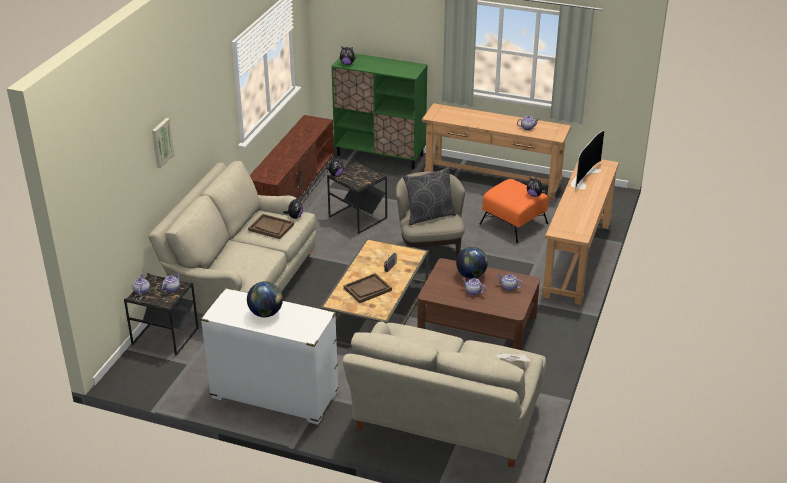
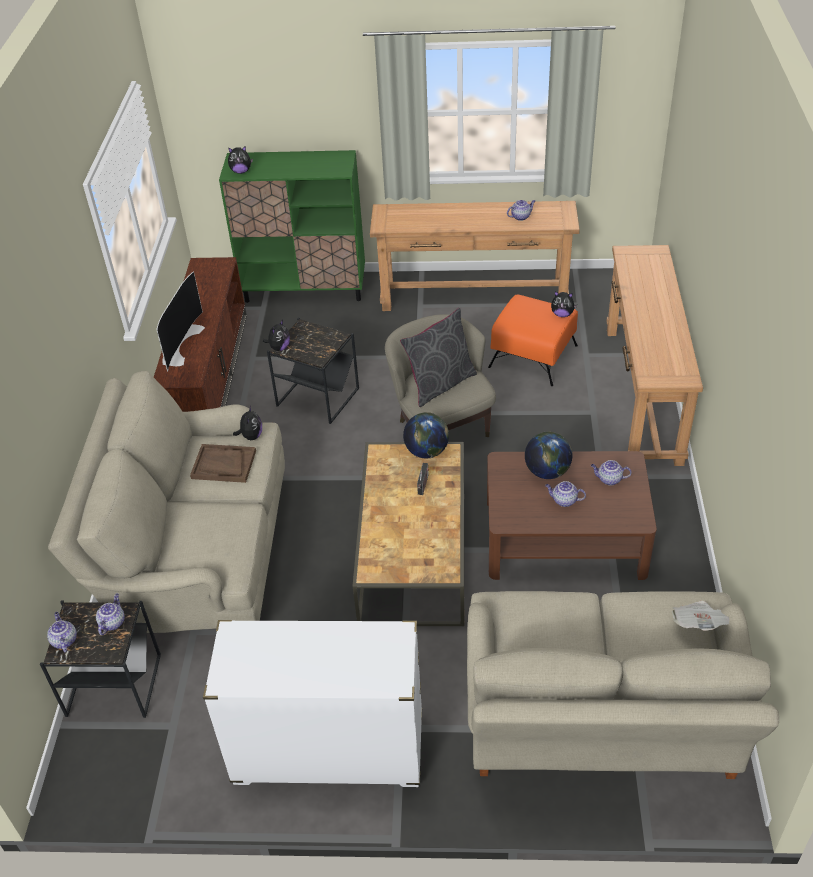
camera: 15 degrees left, 10 degrees up
(161, 142) = (30, 393): picture -> none
(266, 313) = (307, 655): globe -> globe (427, 452)
(367, 289) = (408, 534): brown tray -> none
(583, 176) = (636, 278): television -> television (180, 344)

